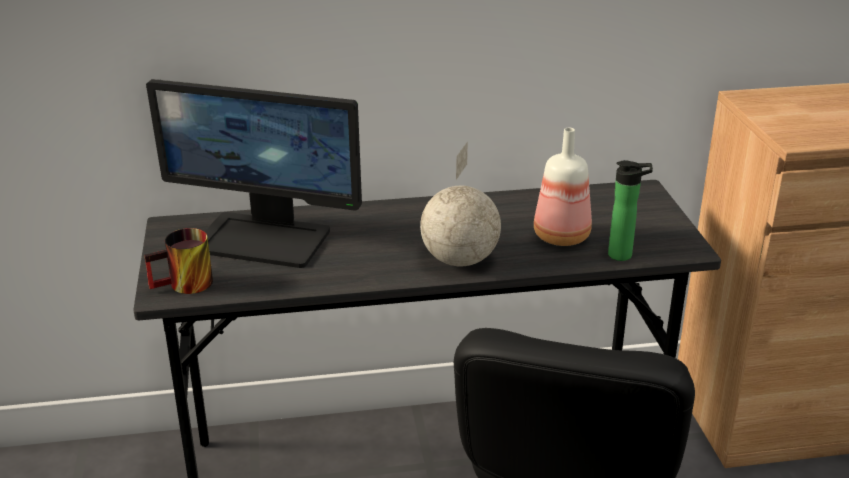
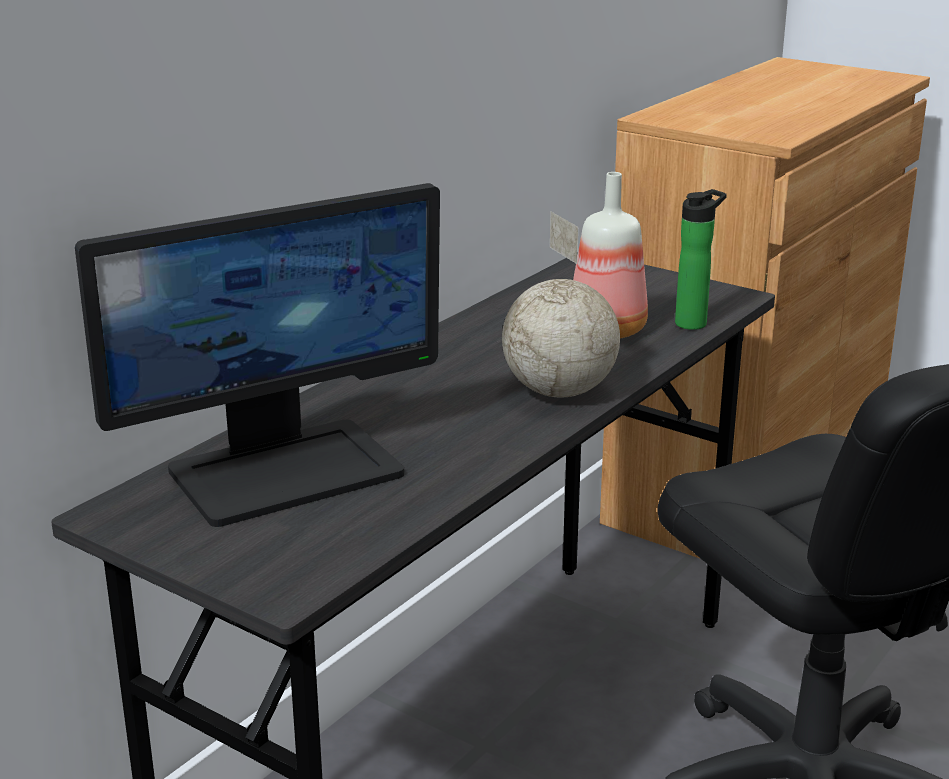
camera: 45 degrees left, 5 degrees down
(185, 286) = (296, 566): mug -> none

